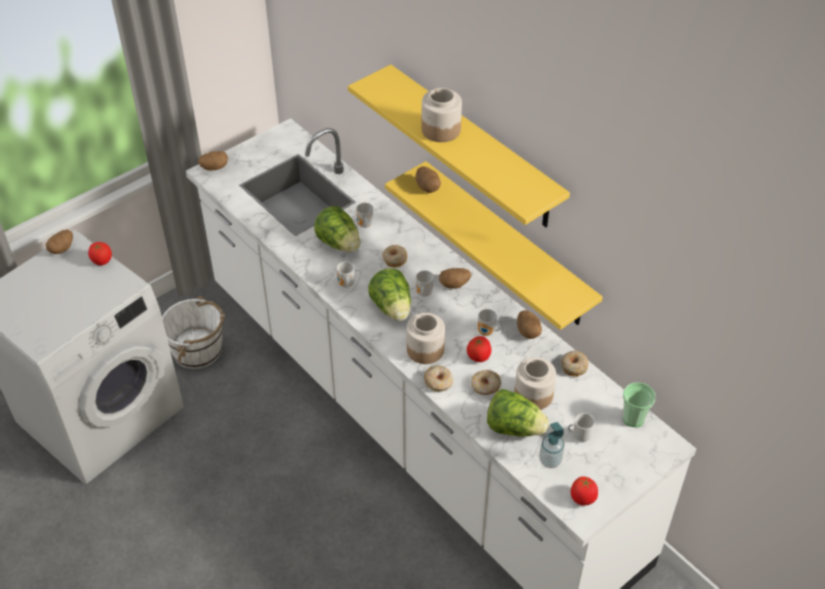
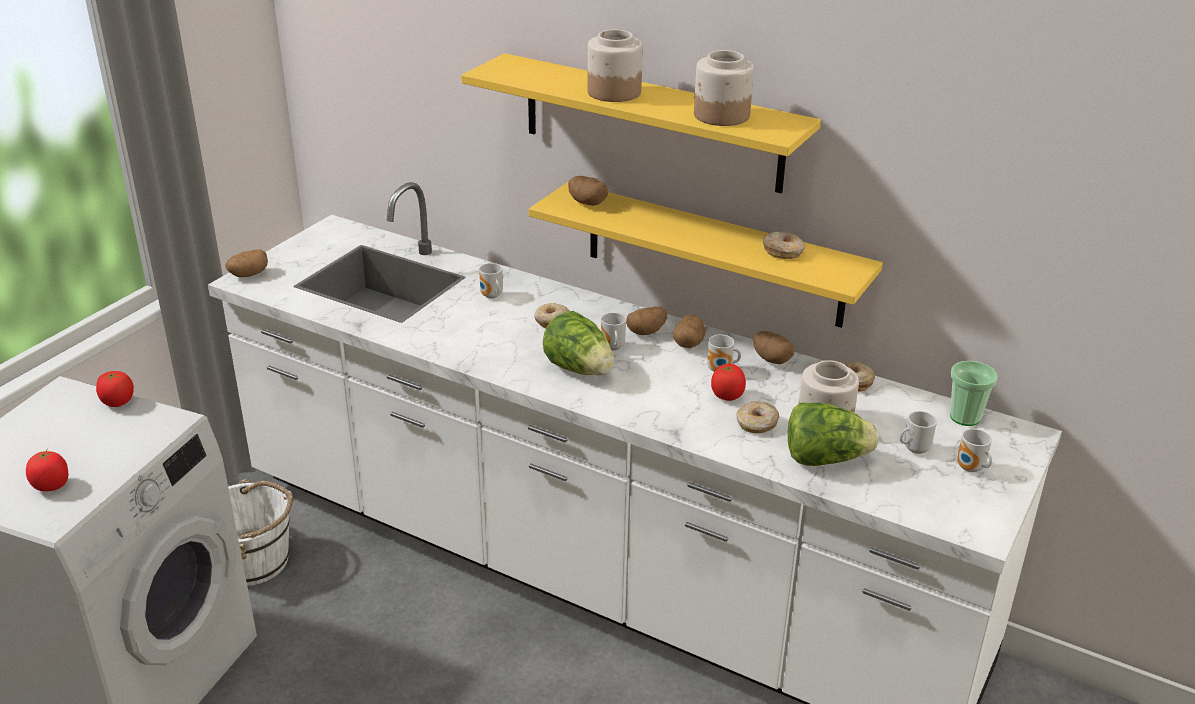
camera: 20 degrees left, 15 degrees down
(62, 248) = (46, 400): potato -> potato (688, 343)
(339, 243) = (468, 319): lettuce -> none
(345, 285) = (501, 358): mug -> mug (970, 469)
(425, 350) = (651, 403): jar -> jar (721, 116)
(438, 382) = (692, 432): donut -> donut (783, 251)
(550, 460) = (896, 483): soap dispenser -> none
(583, 498) = (968, 514): tomato -> tomato (52, 486)

